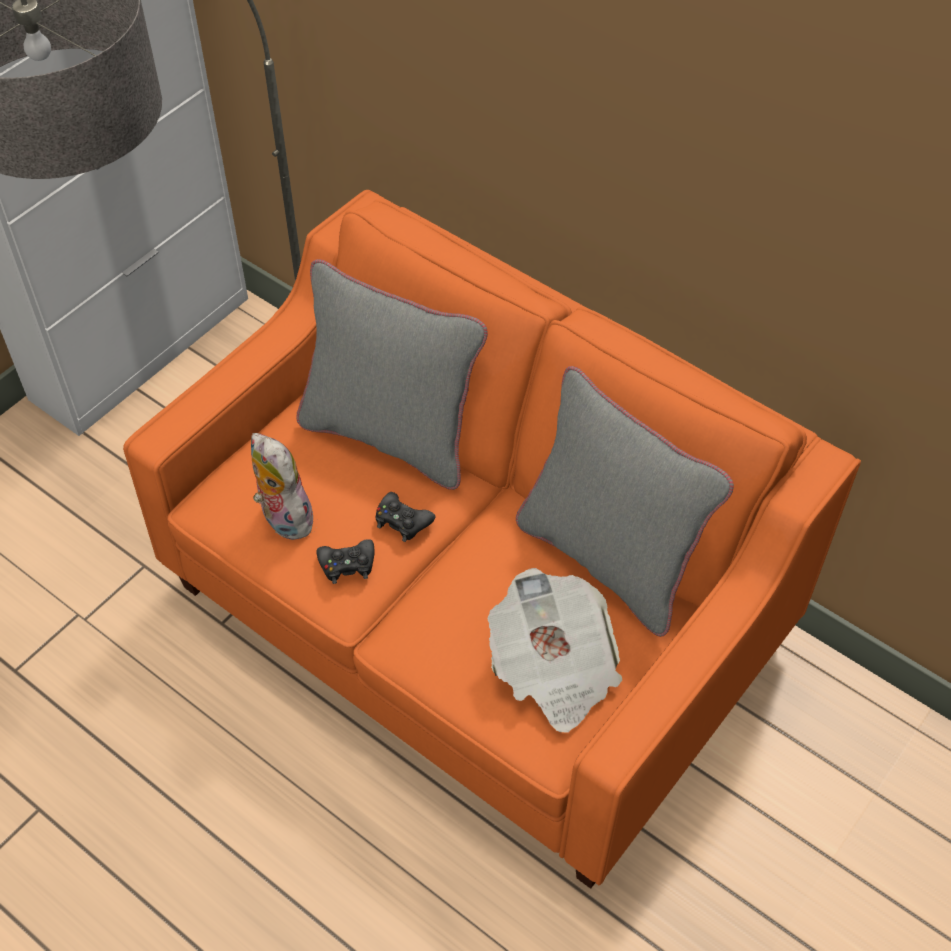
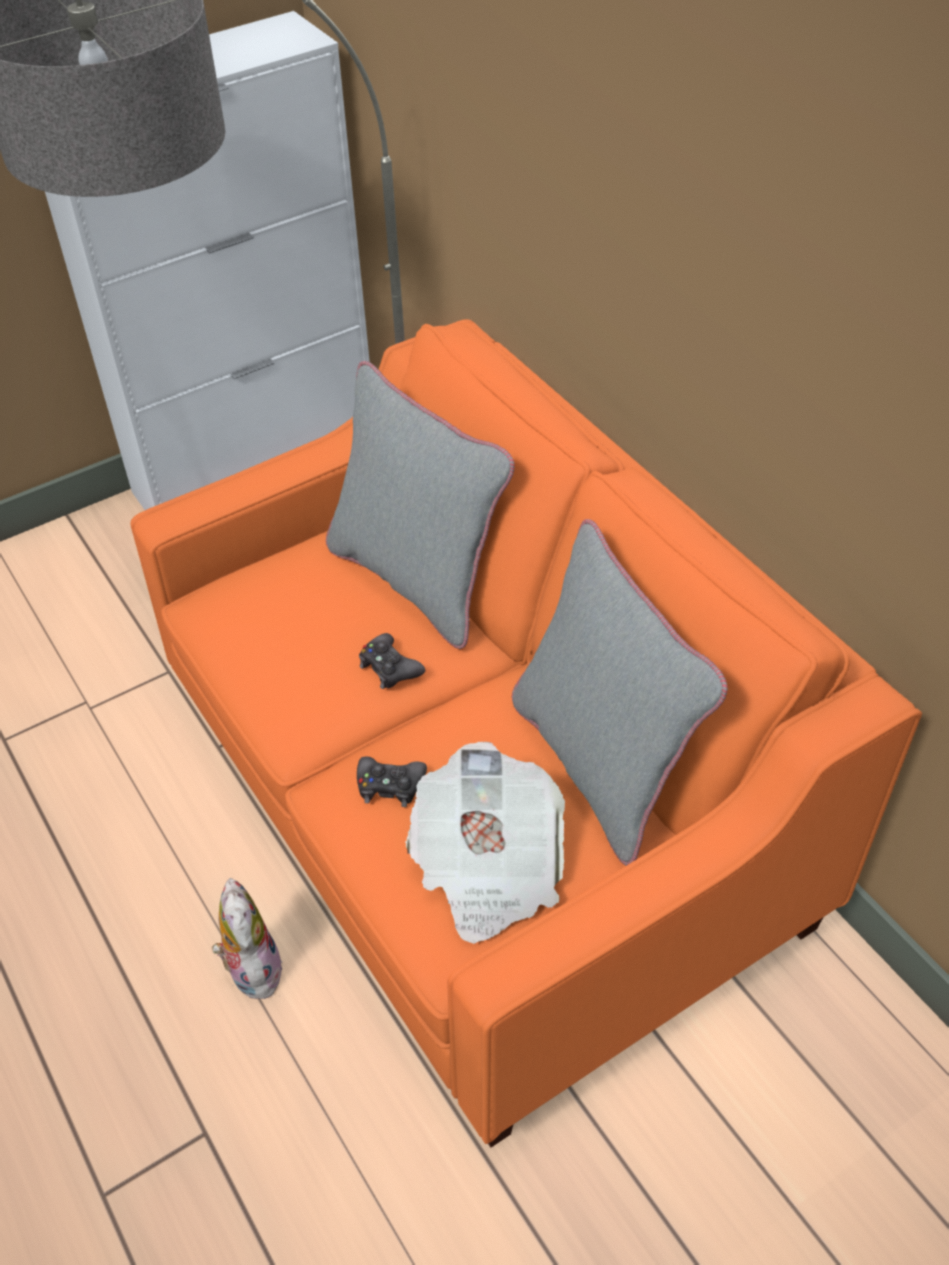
camera: 20 degrees right, 5 degrees down
(283, 518) = (267, 634): plush toy -> plush toy (251, 969)
(347, 565) = (311, 697): black game controller -> black game controller (390, 785)

